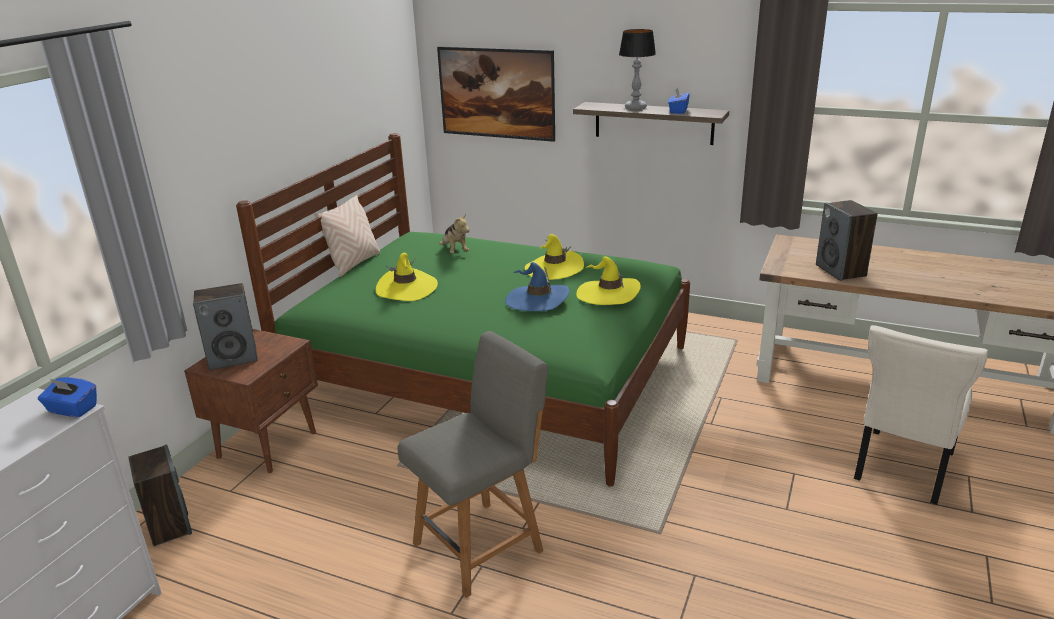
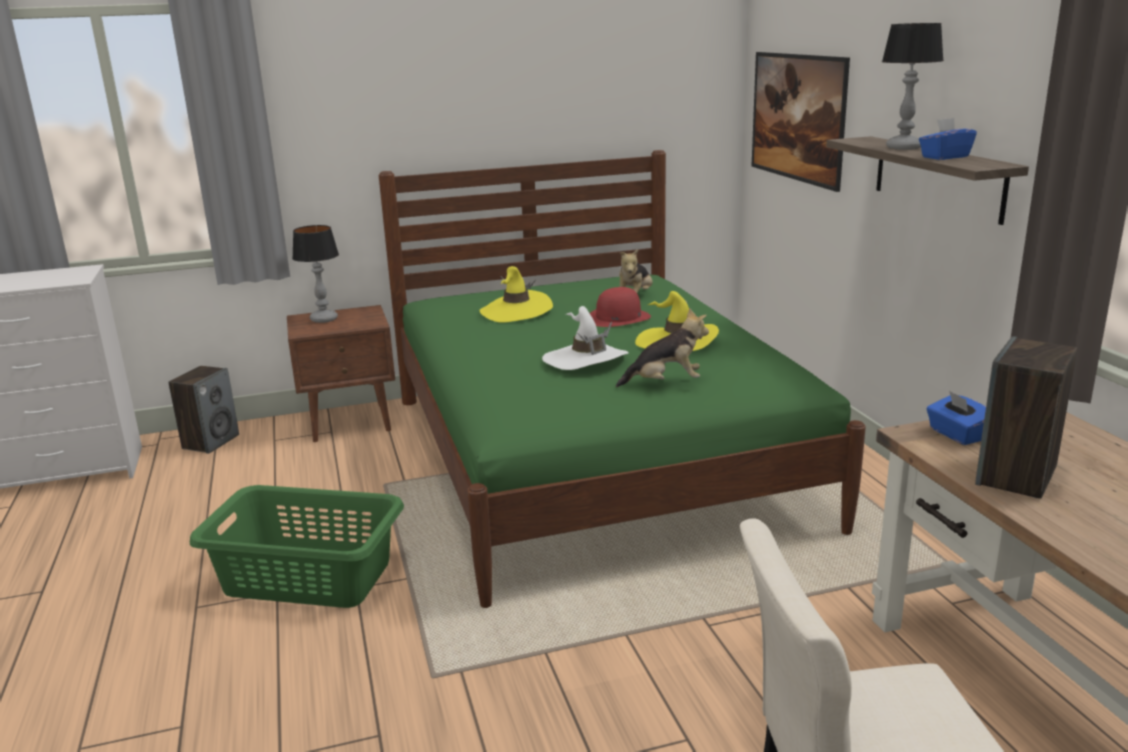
camera: 50 degrees right, 5 degrees down
(72, 409) = (77, 279): blue tissue box -> blue tissue box (956, 435)
(233, 358) = (324, 319): speaker -> table lamp
(354, 263) = (539, 282): beige pillow -> none
(481, 545) = (308, 578): grey chair -> green laundry basket
(483, 267) = (618, 318): none -> red hat
(537, 300) = (585, 360): blue hat -> white hat
(608, 294) = (665, 383): yellow hat -> plush toy

